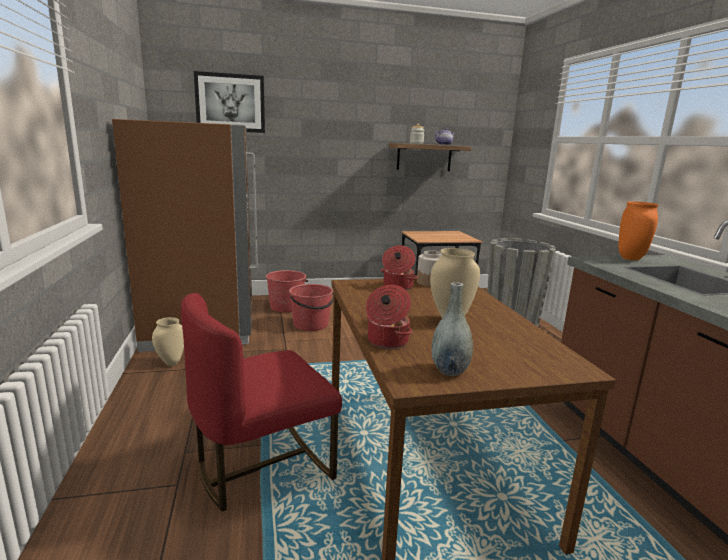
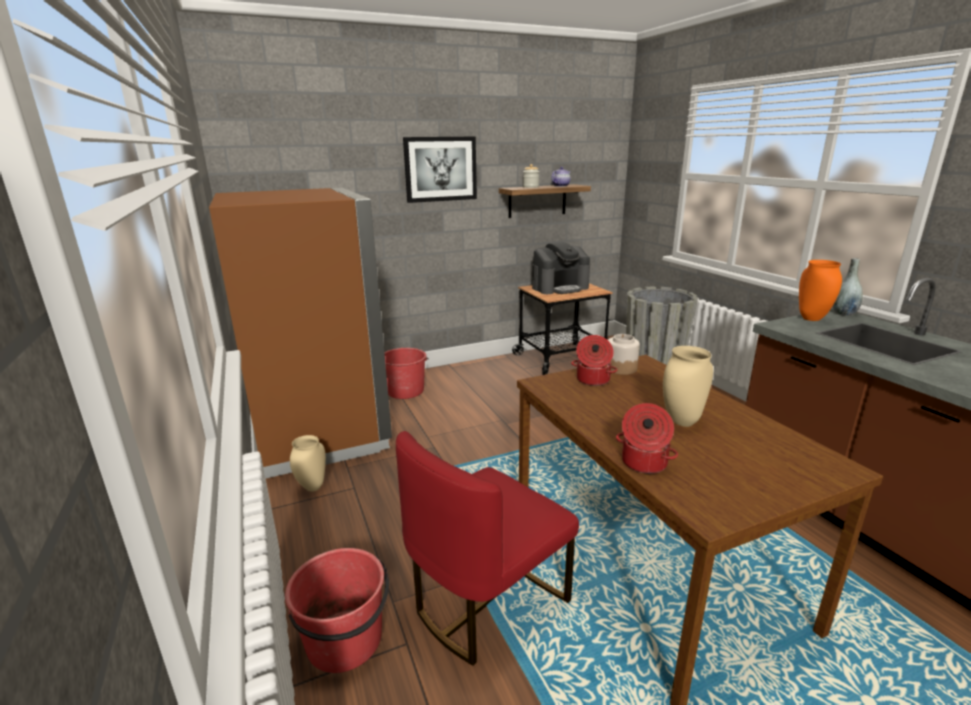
camera: 10 degrees left, 5 degrees up
(230, 103) = (313, 156): picture -> picture (440, 169)
(311, 325) = (445, 411): red bucket -> red bucket (345, 641)
(437, 234) = (560, 288): none -> coffee machine
(449, 370) = (732, 493): grey vase -> grey vase (843, 313)

